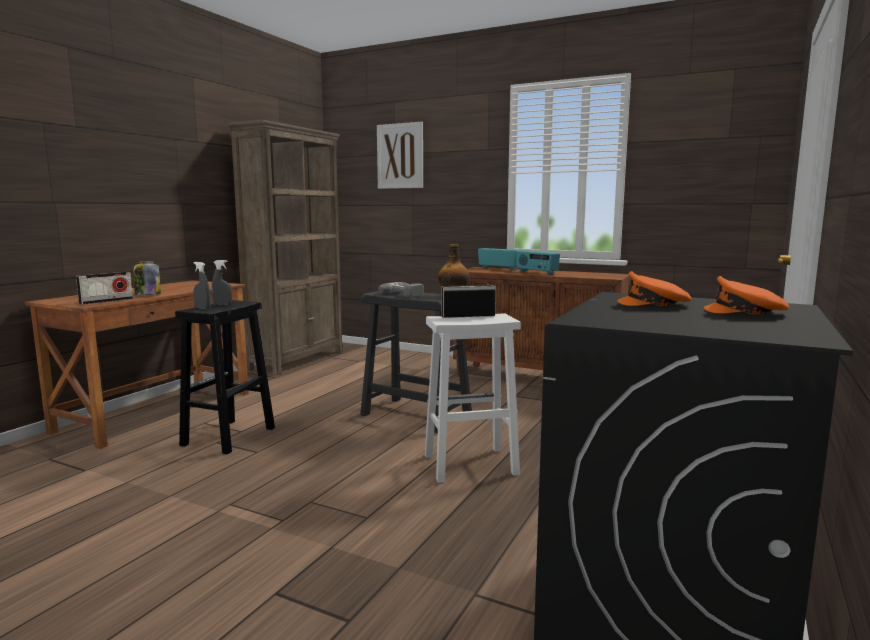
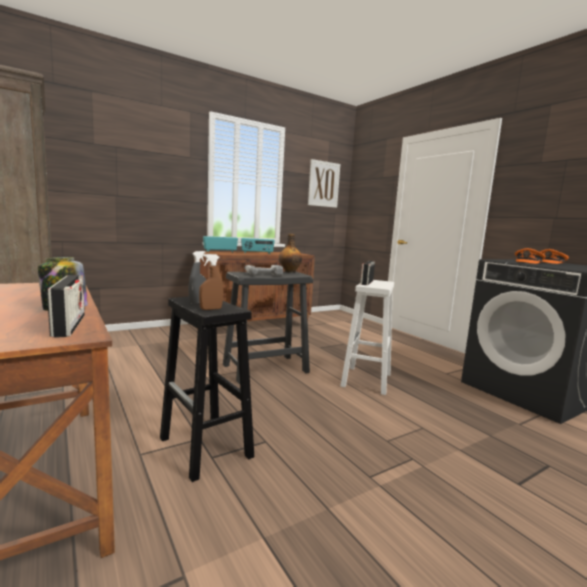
camera: 60 degrees left, 0 degrees up
(203, 308) = (211, 309): grey spray bottle -> brown spray bottle
(400, 156) = (101, 147): picture -> picture (323, 184)

